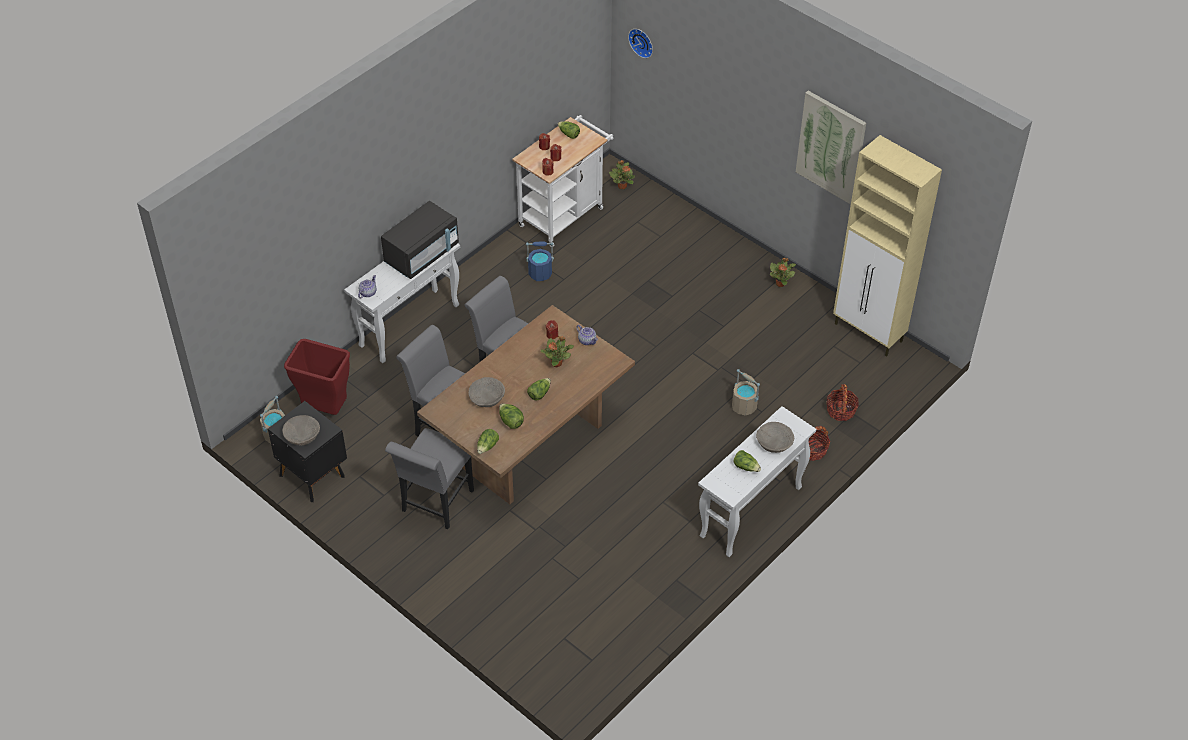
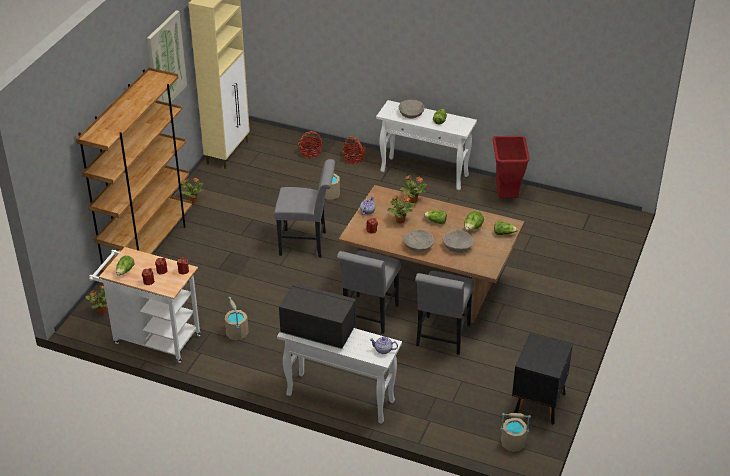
camera: 110 degrees left, 10 degrees down
(302, 435) = (552, 354): beige bowl -> beige bowl (418, 246)
(325, 410) = (467, 420): red trash can -> red trash can (507, 197)
(435, 504) = (519, 322): grey chair -> grey chair (307, 243)
(540, 273) = (236, 333): blue bucket -> beige bucket
(588, 385) = (412, 200): none -> potted plant
(642, 42) = (53, 178): wall clock -> none
(708, 234) = (149, 248): none -> brown bookcase

